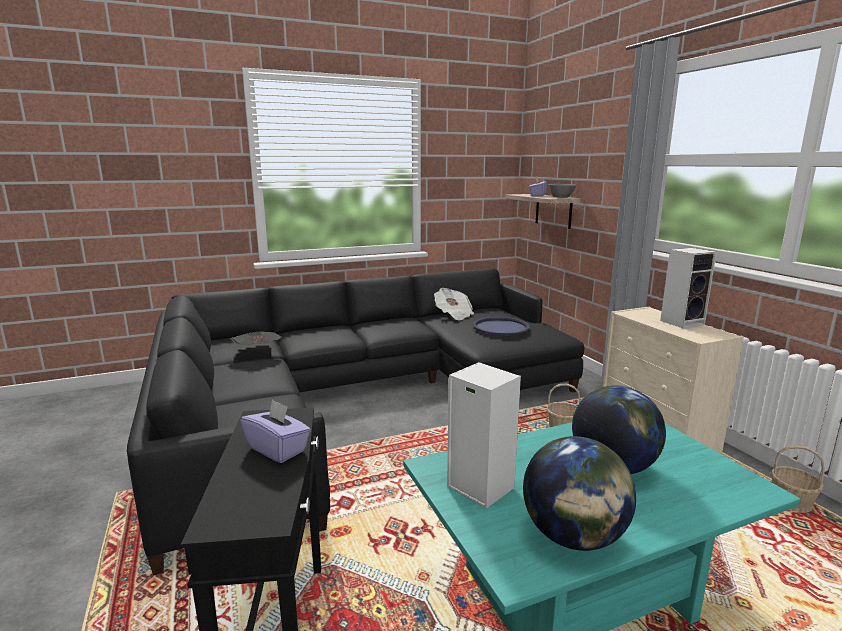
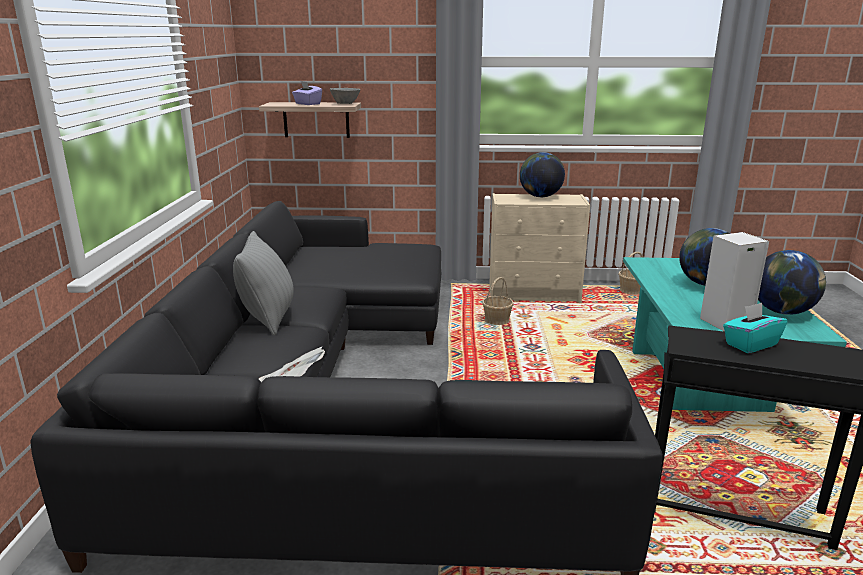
camera: 65 degrees left, 5 degrees up
(278, 449) = (750, 344): purple tissue box -> turquoise tissue box
(357, 327) = (268, 318): none -> grey pillow
(453, 314) = (305, 265): newspaper -> none
(500, 327) = (377, 257): blue tray -> none
(682, 322) = (540, 196): speaker -> globe

